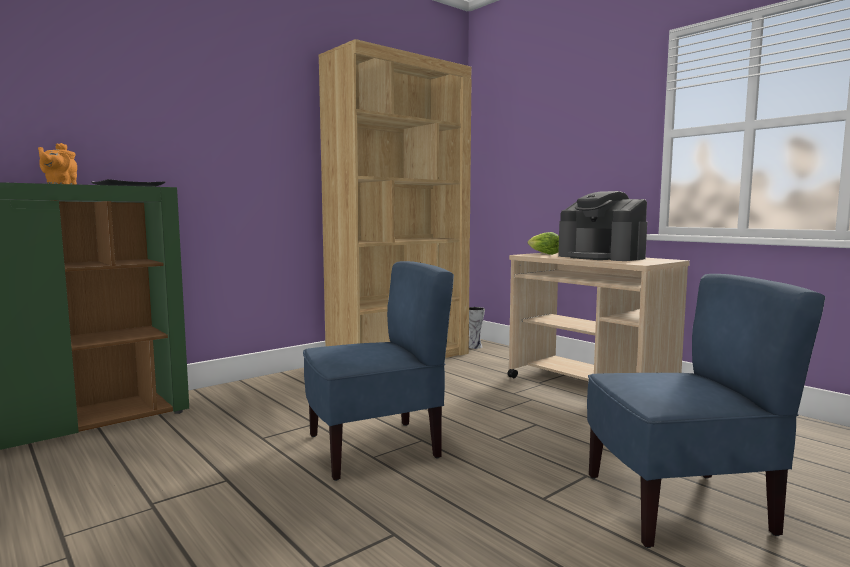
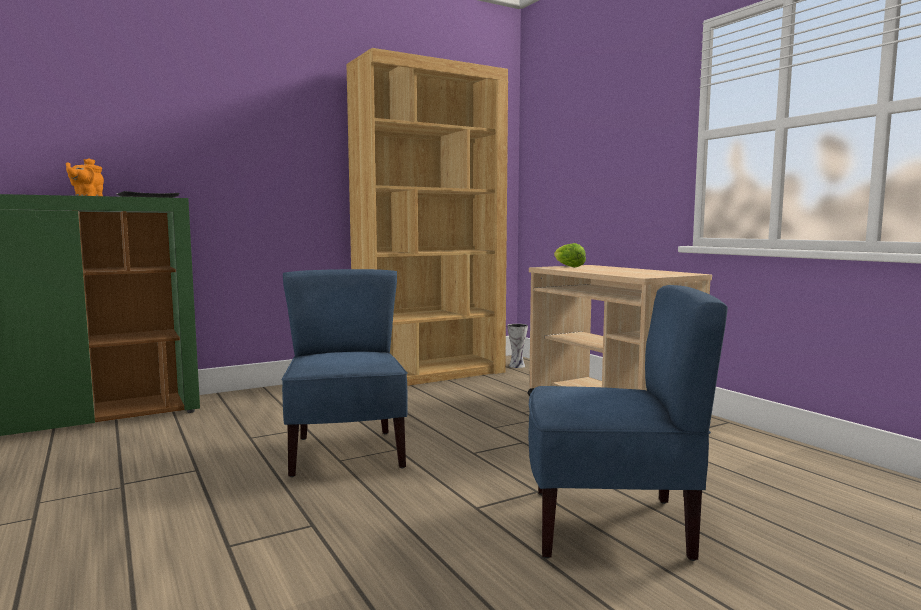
camera: 10 degrees right, 0 degrees up
(374, 448) = (346, 453): blue chair -> blue chair turned 90 degrees counterclockwise
(602, 257) = (621, 270): coffee machine -> none

